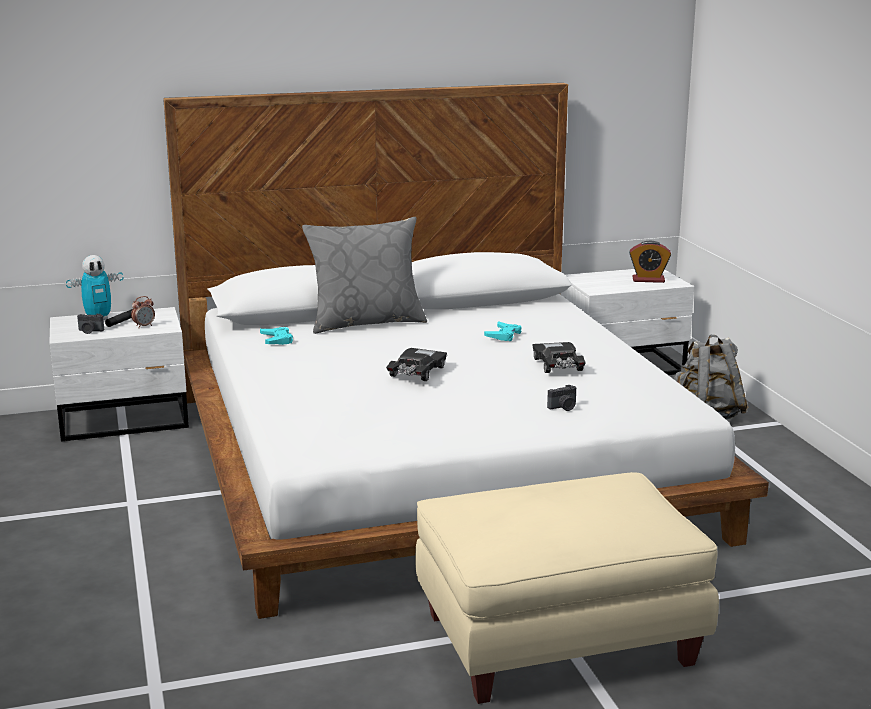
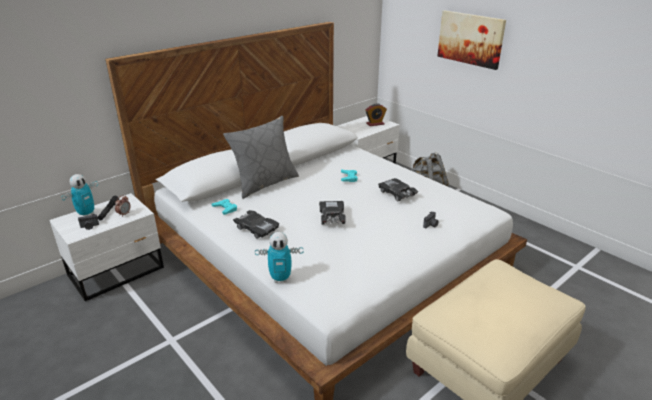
camera: 25 degrees left, 10 degrees up
(268, 418) = (280, 278): none -> toy robot
(294, 365) = (256, 228): none -> black toy car
(796, 124) = (470, 39): none -> picture

